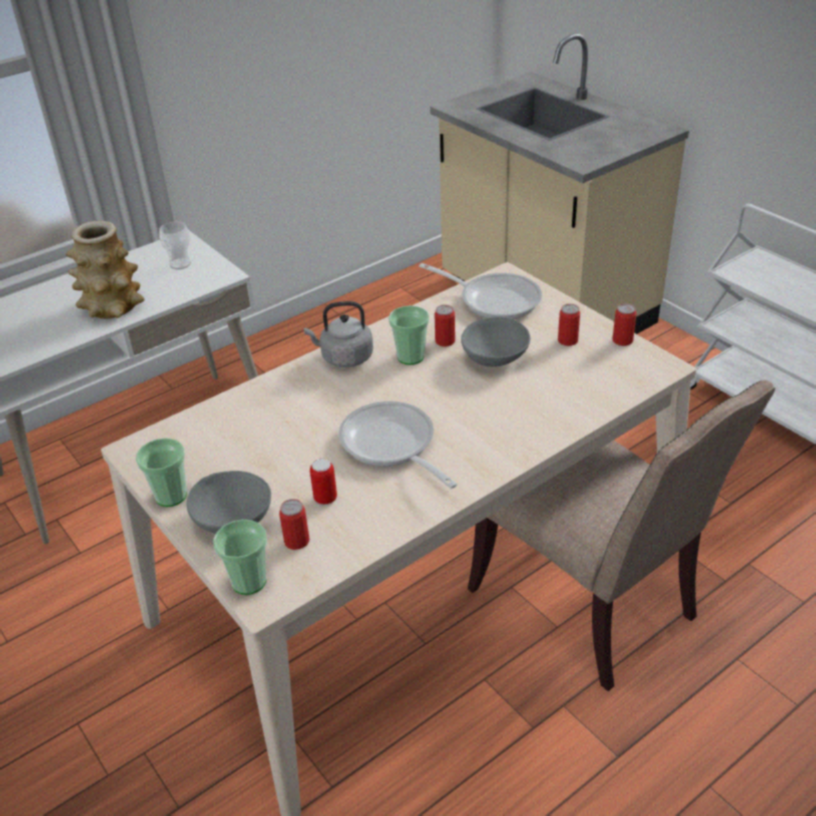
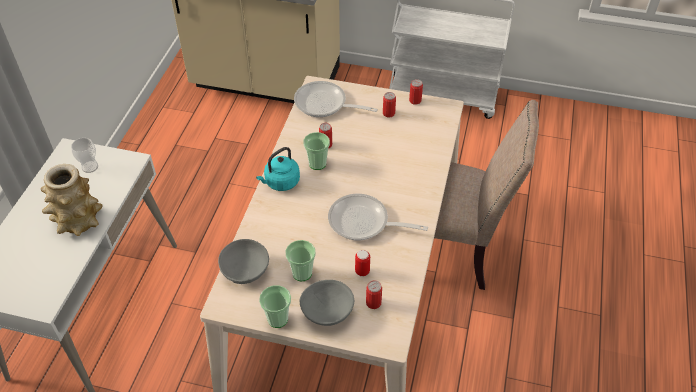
camera: 40 degrees left, 10 degrees up
(249, 581) = (373, 338): cup -> cup (302, 273)
(344, 358) = (280, 182): grey kettle -> turquoise kettle
(494, 299) = (325, 104): frying pan -> frying pan turned 150 degrees counterclockwise
(495, 357) = (362, 142): grey bowl -> grey bowl (246, 270)

